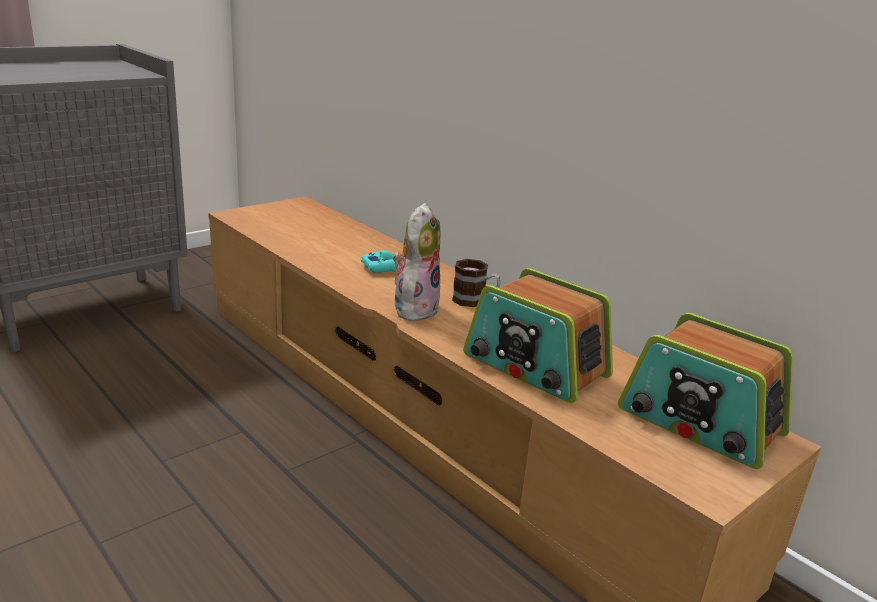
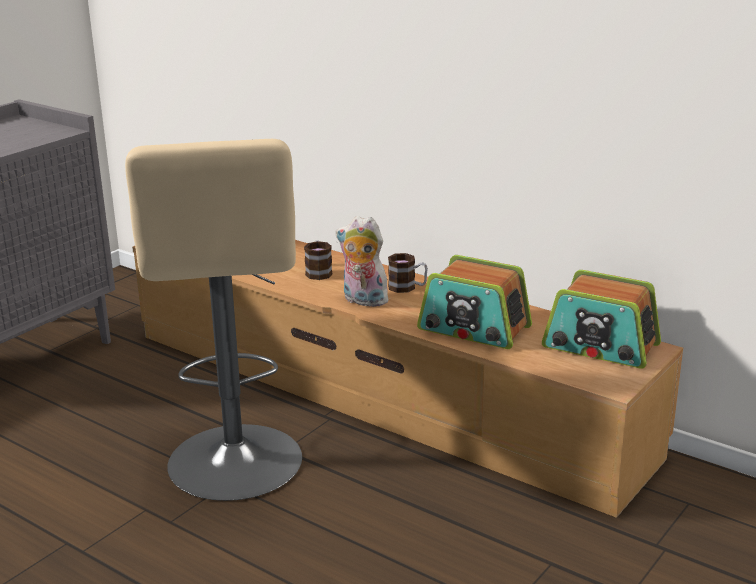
camera: 10 degrees left, 0 degrees up
(220, 476) = (233, 463): none -> beige stool
(383, 268) = (318, 272): turquoise game controller -> mug
(414, 308) = (362, 301): plush toy -> plush toy turned 75 degrees counterclockwise

